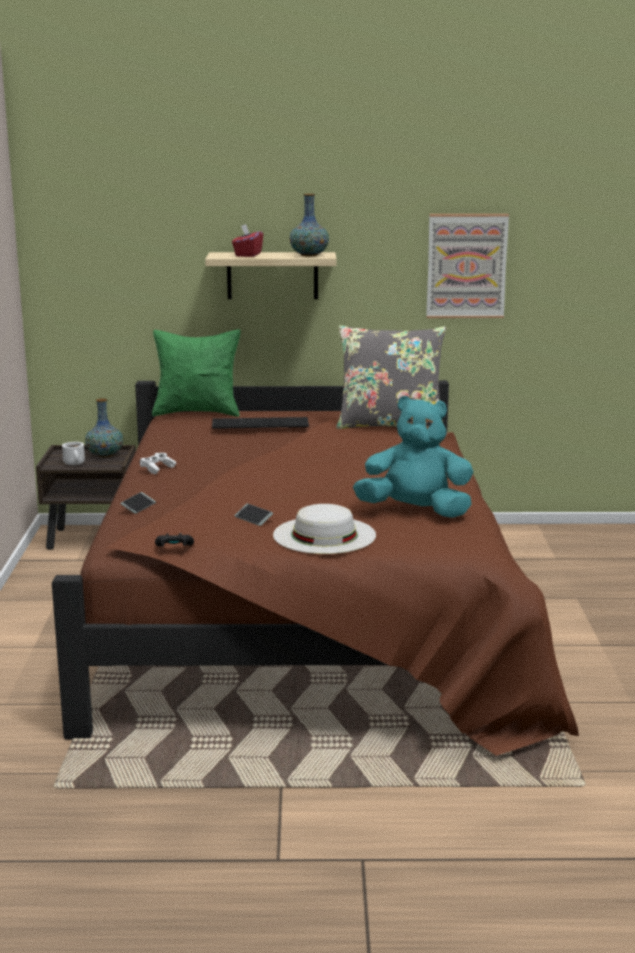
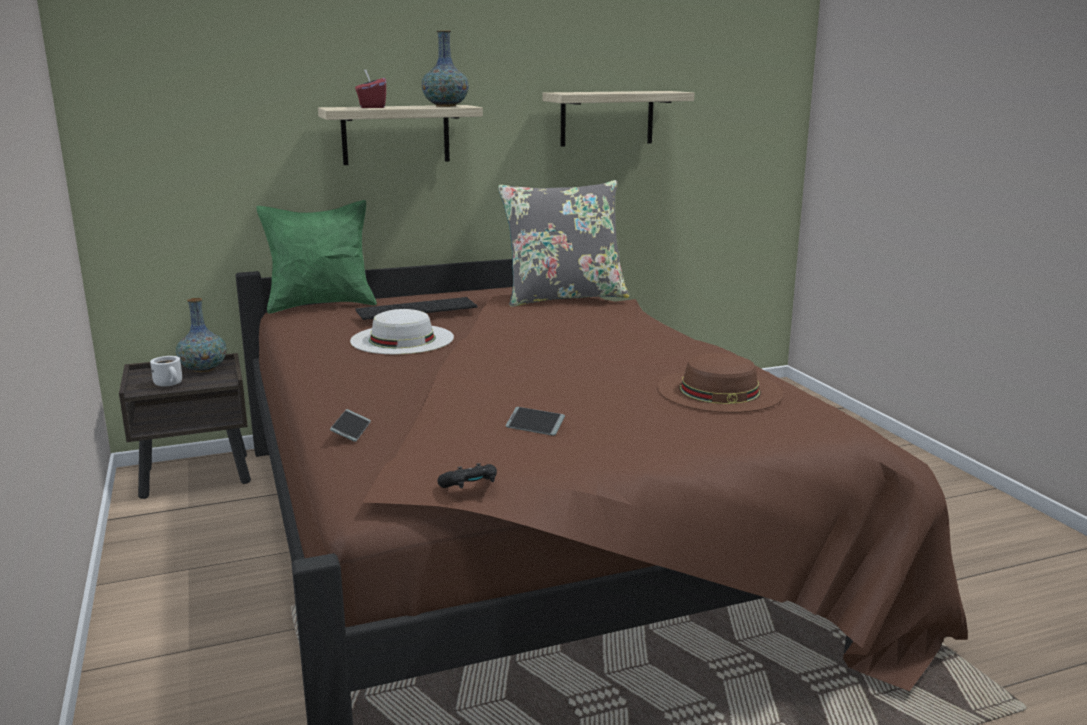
camera: 20 degrees left, 0 degrees up
(157, 469) = (332, 376): white game controller -> none
(324, 535) = (651, 436): white hat -> white hat (402, 339)
(415, 511) = (719, 390): turquoise plush toy -> brown hat
(466, 266) = (607, 118): picture -> shelf

